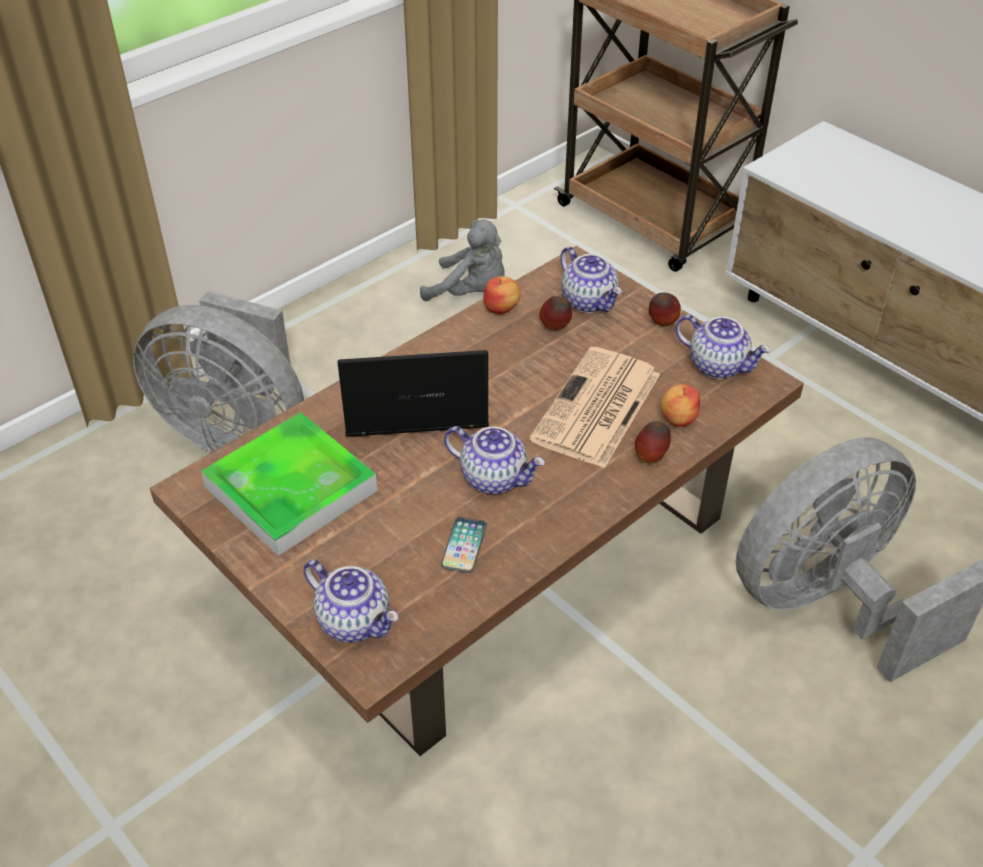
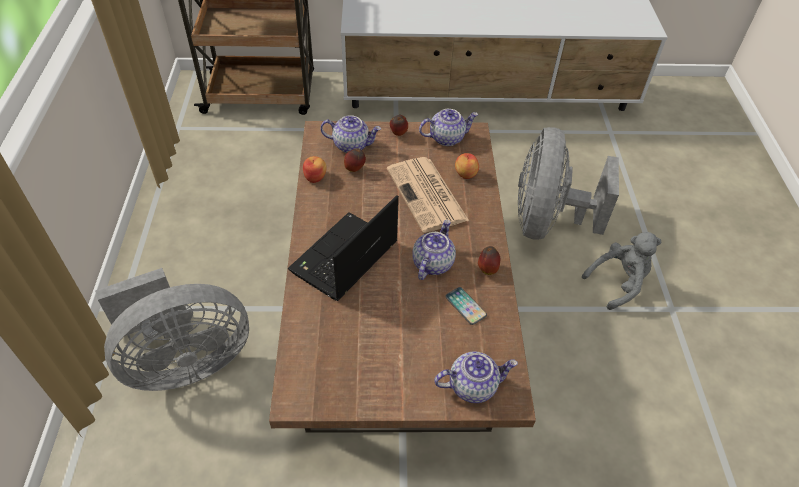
camera: 50 degrees left, 5 degrees up
(291, 489) = (347, 352): tray -> none
(471, 292) = (215, 190): grey plush toy -> grey plush toy (618, 282)
(494, 478) = (432, 263): teapot -> teapot turned 45 degrees counterclockwise
(651, 457) = (479, 200): apple -> apple (487, 269)

